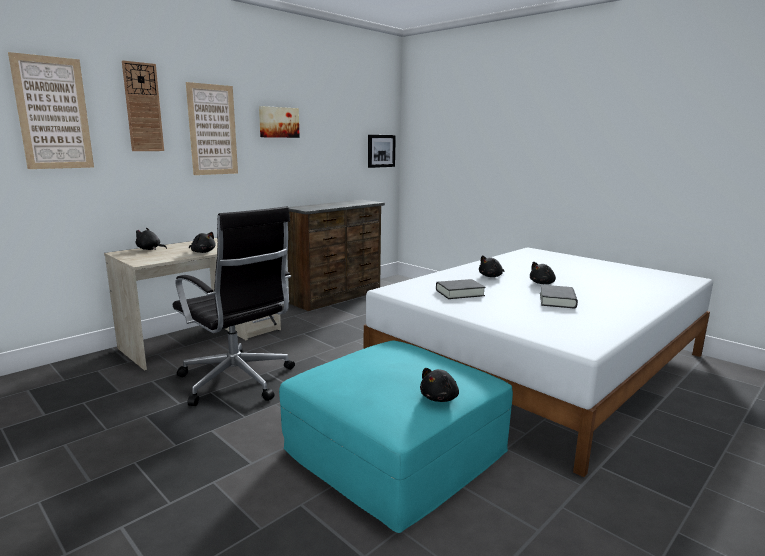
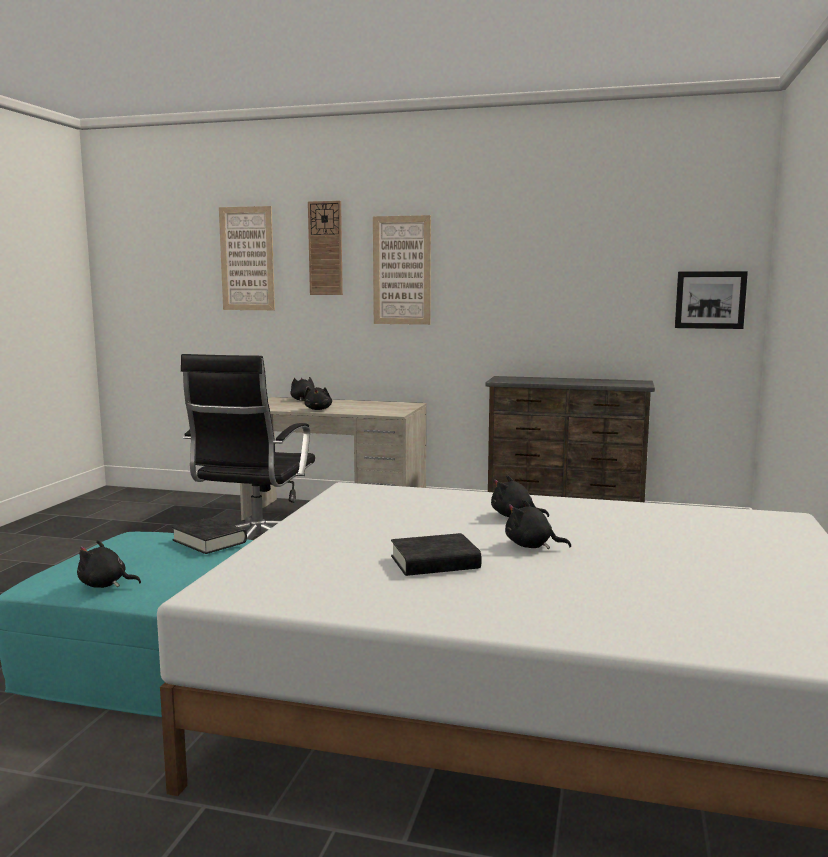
camera: 60 degrees right, 5 degrees down
(278, 122) = (497, 257): picture -> none
(459, 293) = (388, 513): black book -> black book (209, 541)

